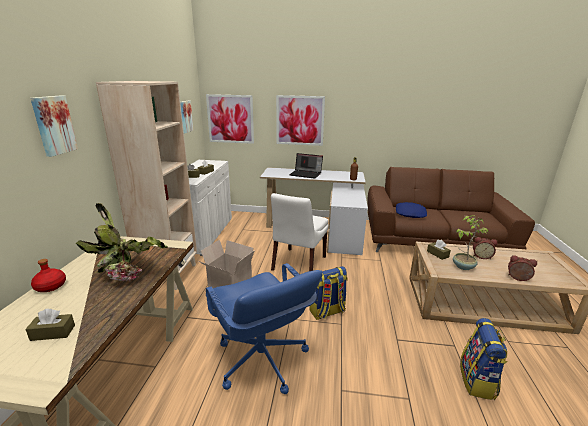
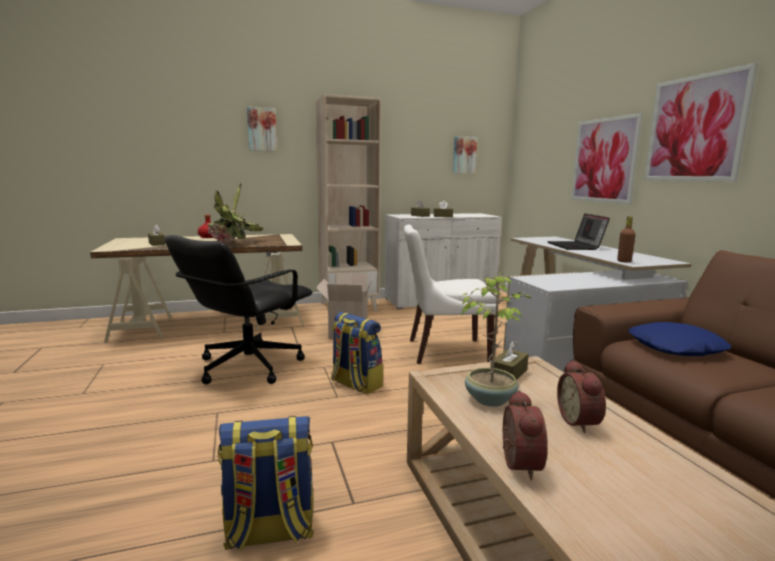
camera: 65 degrees right, 10 degrees down
(230, 119) = (531, 164): picture -> picture (695, 128)
(261, 360) = (247, 366): blue office chair -> black office chair

